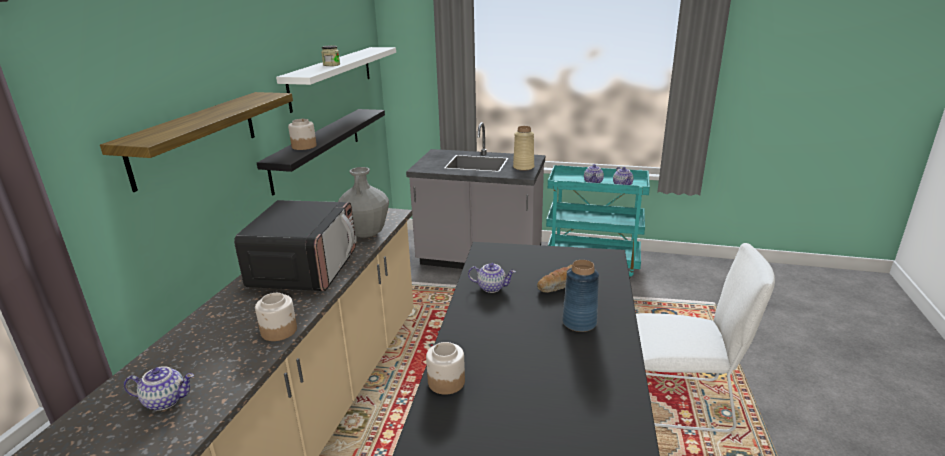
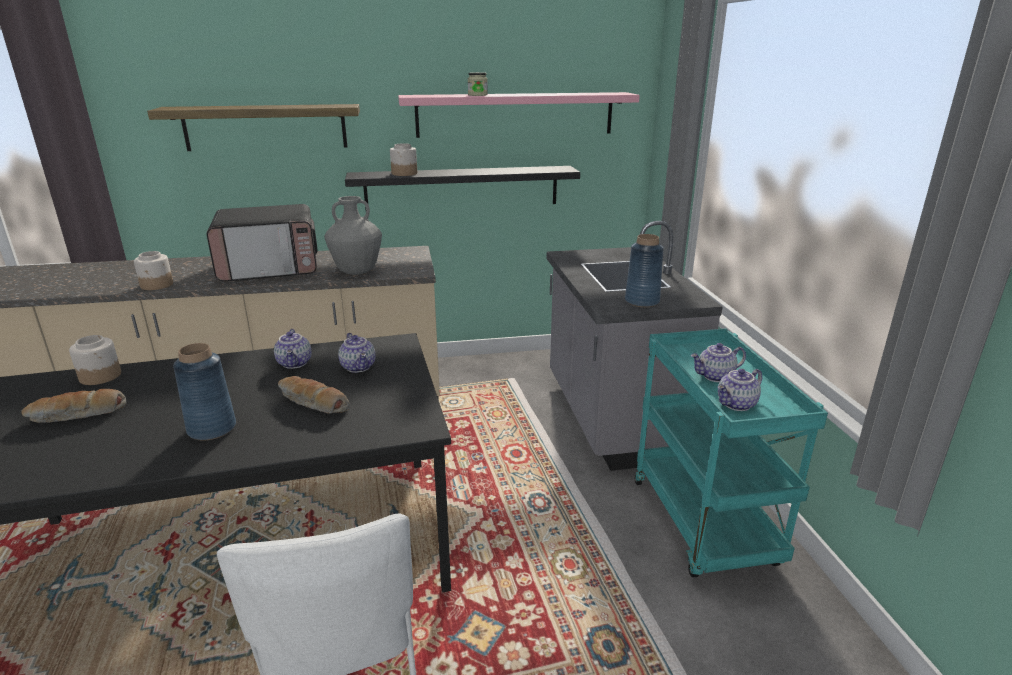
camera: 65 degrees right, 0 degrees up
(166, 400) = (68, 280): teapot -> teapot (359, 367)
(332, 76) = (515, 114): white shelf -> pink shelf
(523, 167) = (641, 301): beige vase -> blue vase
(524, 387) = (78, 415): none -> bread

